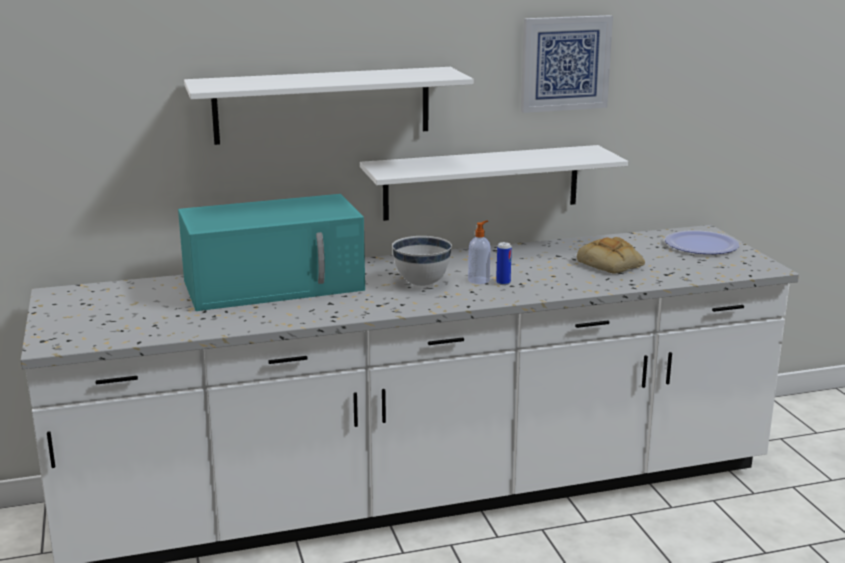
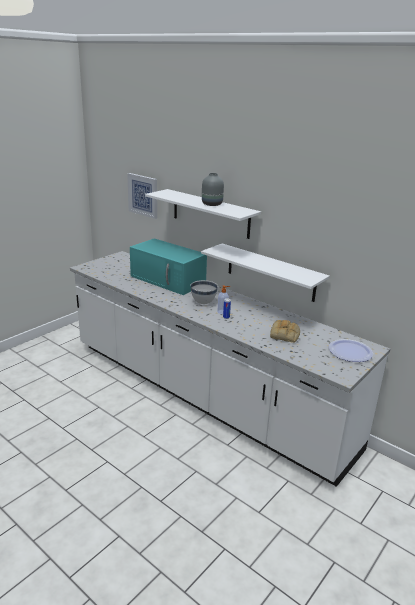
camera: 55 degrees right, 5 degrees up
(361, 76) = (211, 204): none -> grey vase
(565, 63) = (315, 225): picture -> picture (143, 195)

